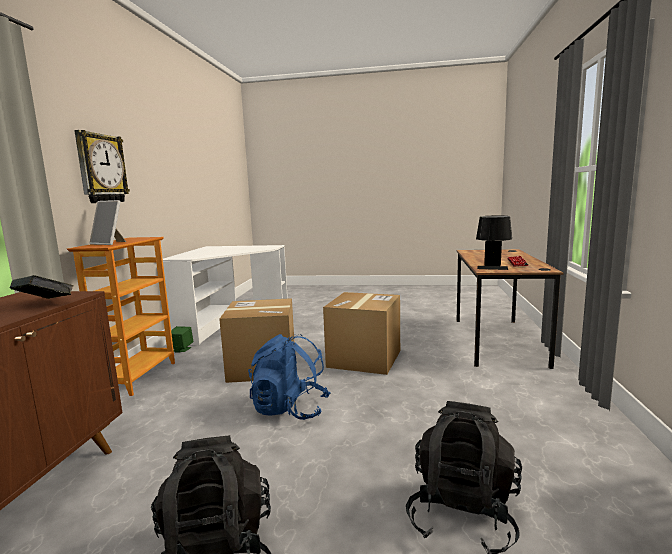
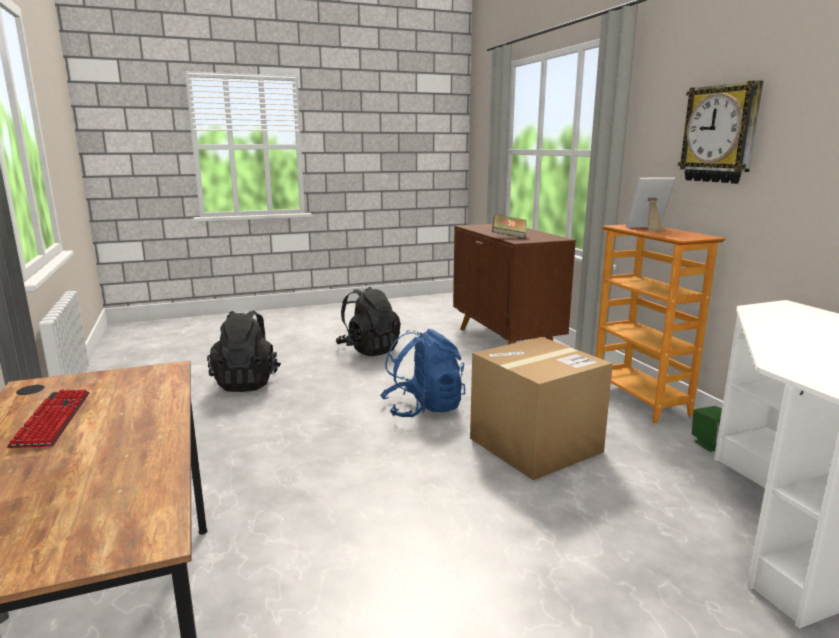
camera: 150 degrees right, 5 degrees up
(364, 358) = (408, 498): cardboard box -> none
(492, 268) = (147, 377): black table lamp -> none

